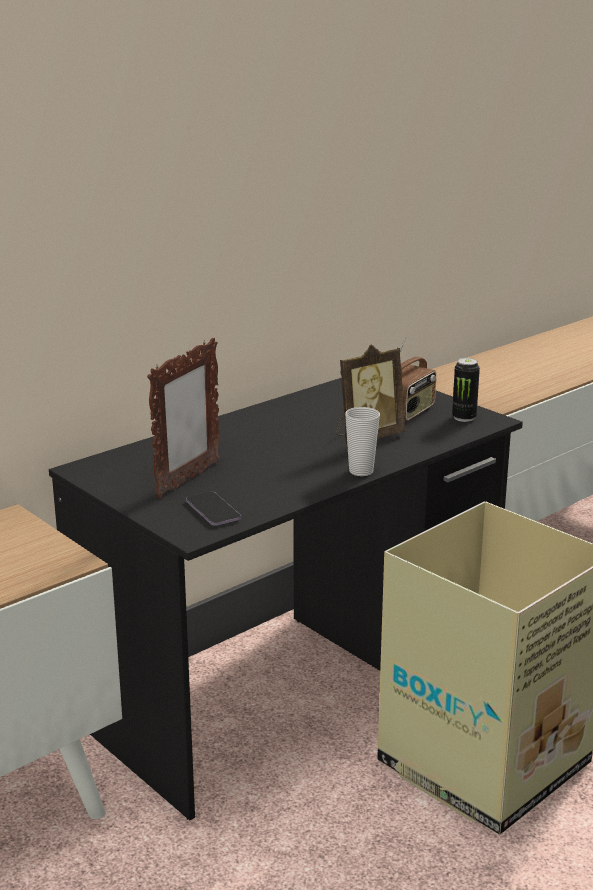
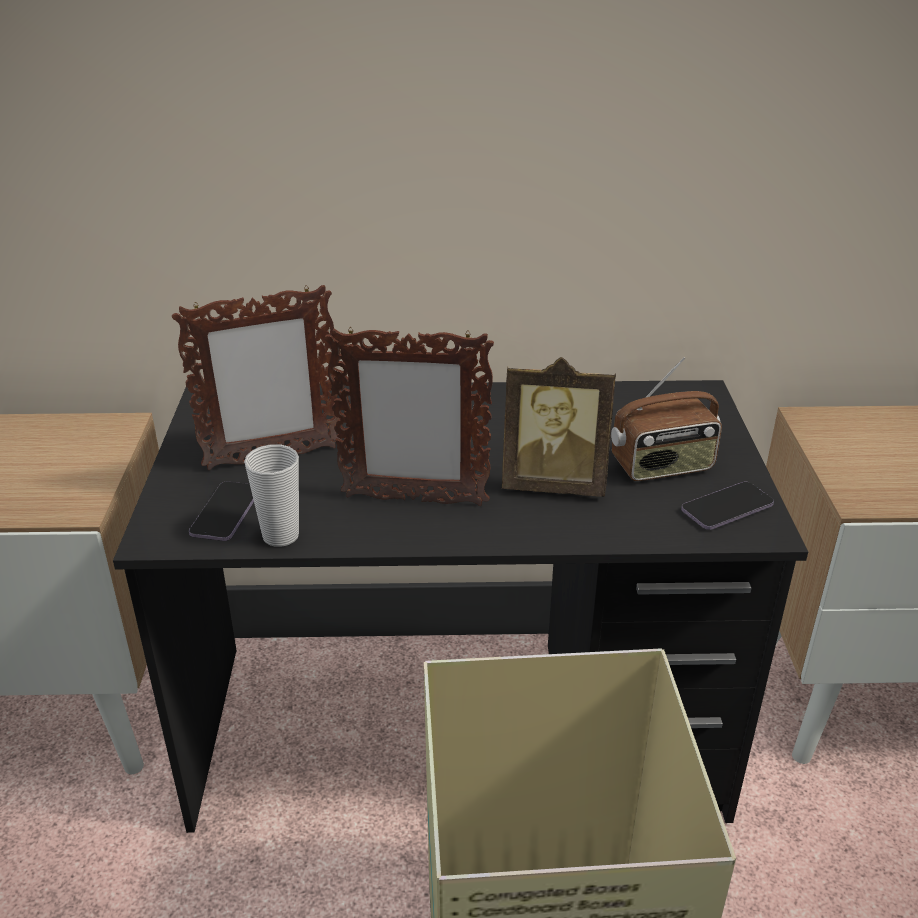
camera: 40 degrees right, 10 degrees up
(307, 468) = (413, 500): none -> picture frame
(361, 471) = (464, 535): cup -> cup (280, 536)
(464, 418) = (727, 508): can -> phone

